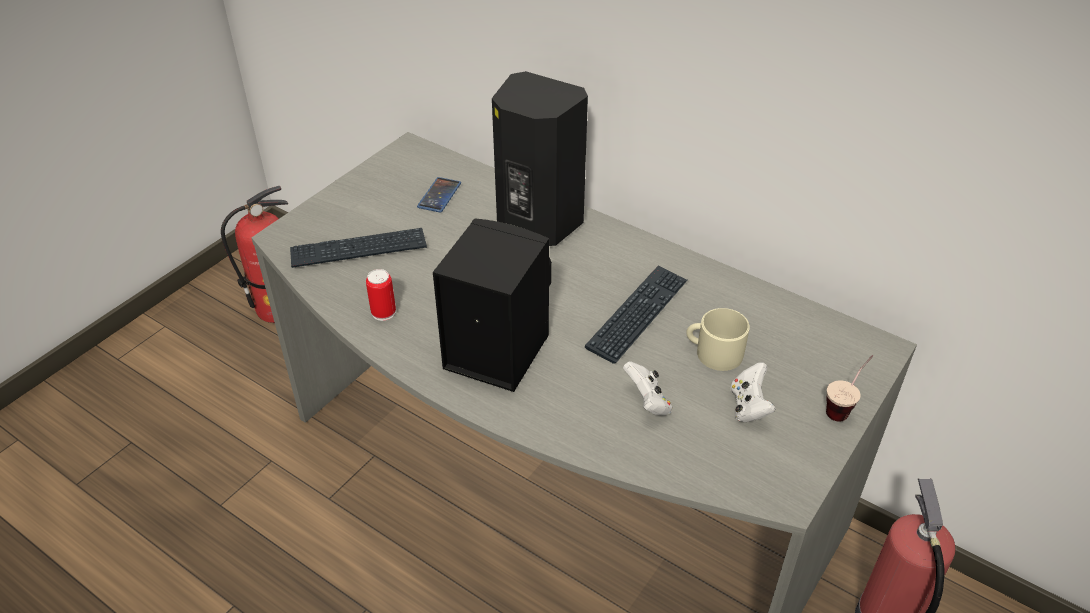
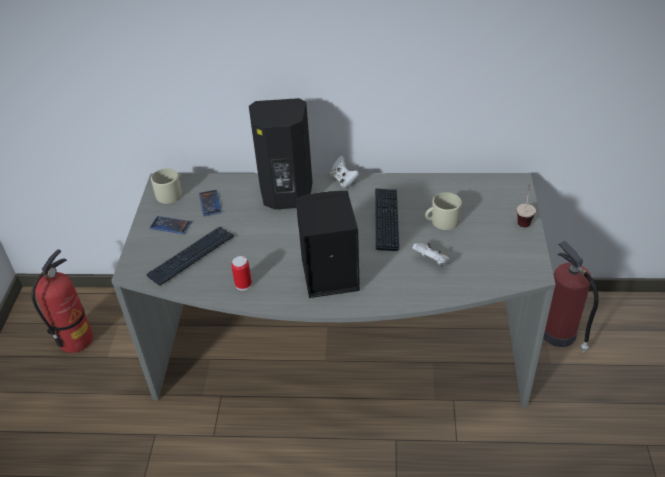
camera: 30 degrees left, 0 degrees up
(371, 202) = (170, 225): none -> phone
(407, 163) = (170, 193): none -> beige mug
(749, 406) = (481, 239): white game controller -> white game controller (344, 180)

